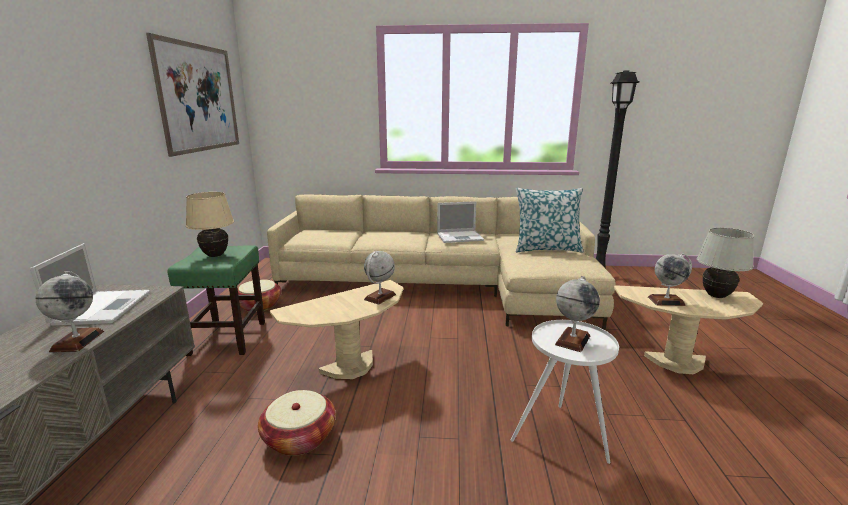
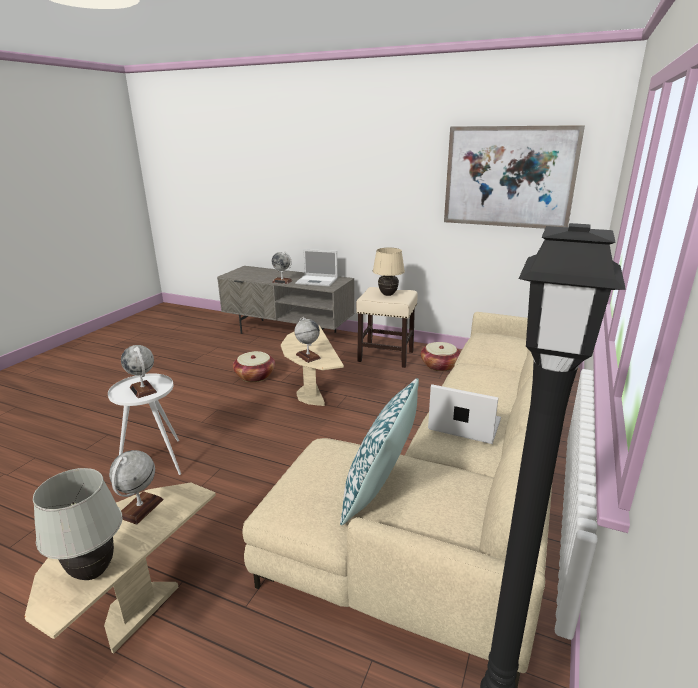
camera: 110 degrees right, 5 degrees up
(228, 337) = (386, 356): green stool -> beige stool
(460, 237) = (463, 425): laptop -> laptop turned 105 degrees clockwise

